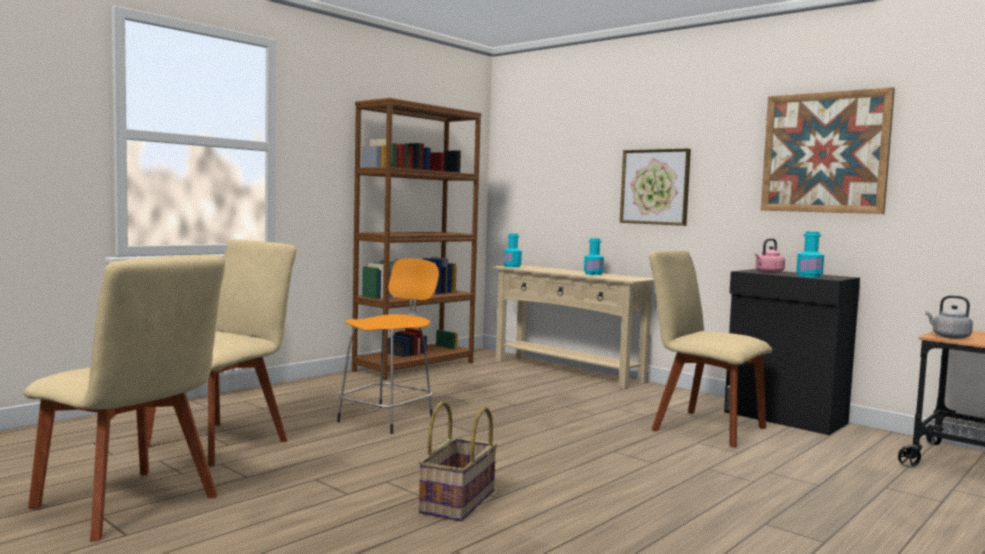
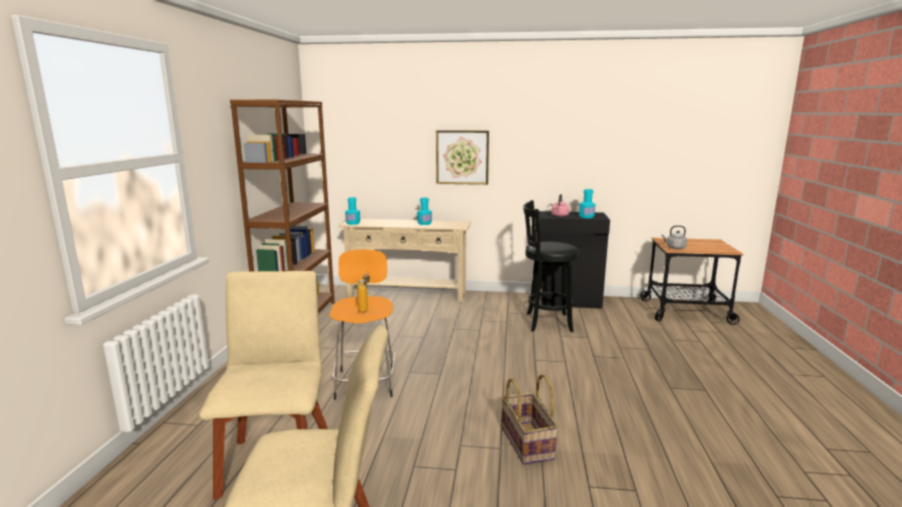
camera: 35 degrees left, 10 degrees up
(388, 322) = (365, 309): none -> bottle
(703, 427) = (545, 322): beige chair -> black stool
(824, 152) = (581, 136): picture -> none

